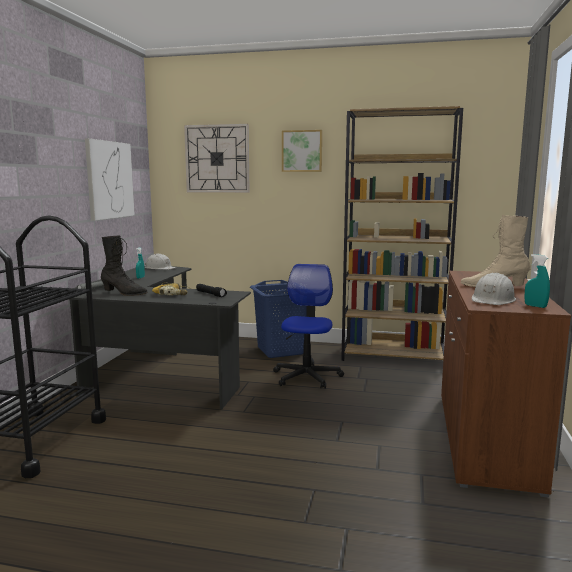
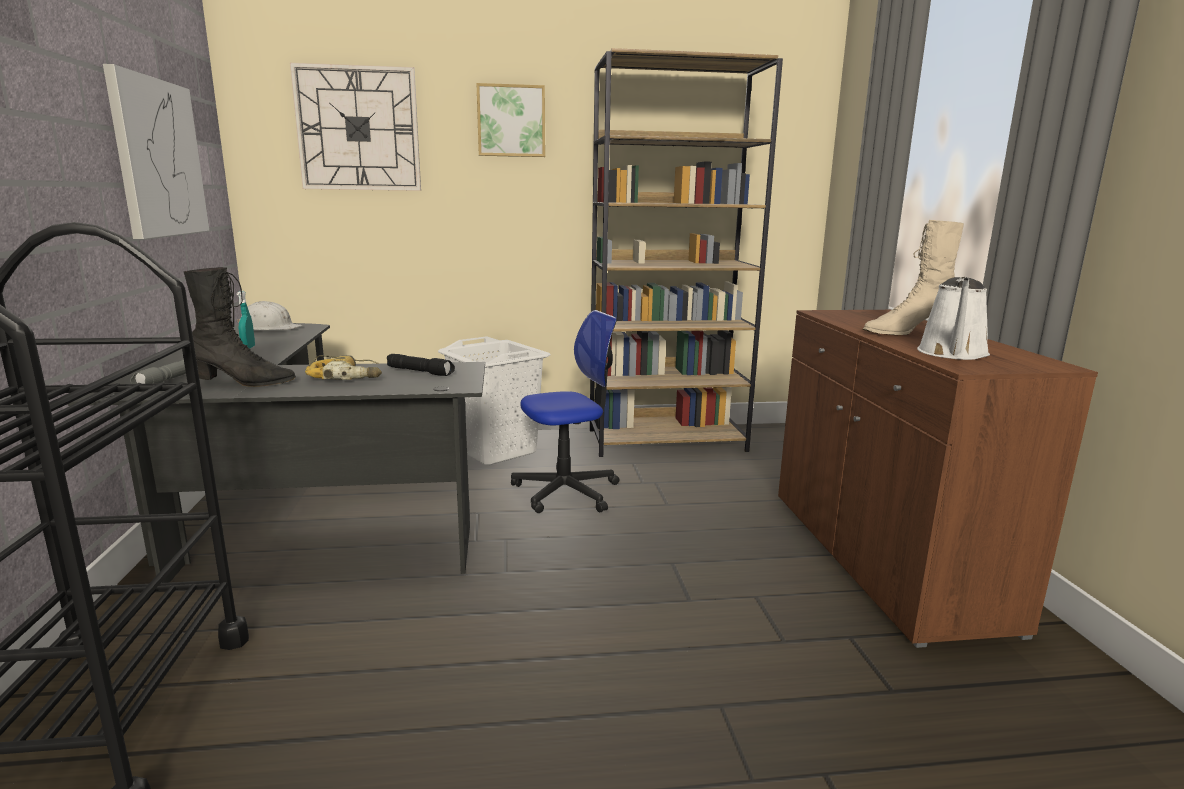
camera: 20 degrees left, 5 degrees up
(280, 351) = (496, 451): blue laundry basket -> white laundry basket
(307, 377) = (566, 491): office chair -> office chair turned 75 degrees clockwise
(493, 299) = (952, 354): white hard hat -> white watering can
(535, 306) = (1026, 360): turquoise spray bottle -> none

